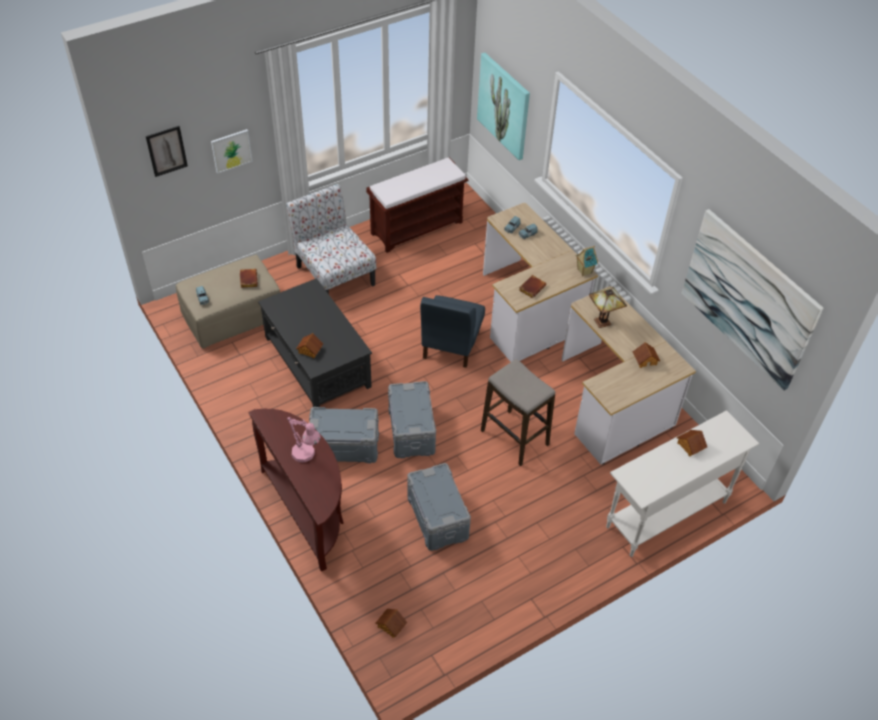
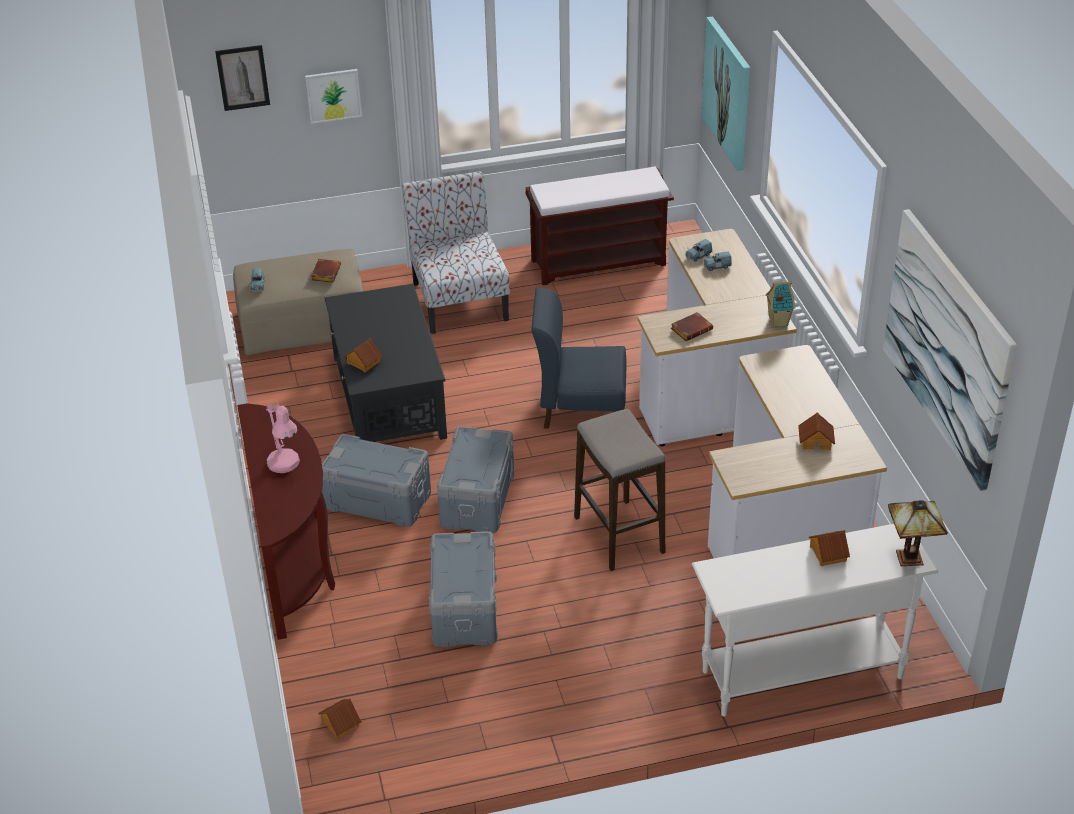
camera: 20 degrees right, 10 degrees down
(450, 345) = (580, 408): blue chair -> blue chair turned 60 degrees clockwise
(603, 321) = (776, 384): table lamp -> table lamp (911, 557)

